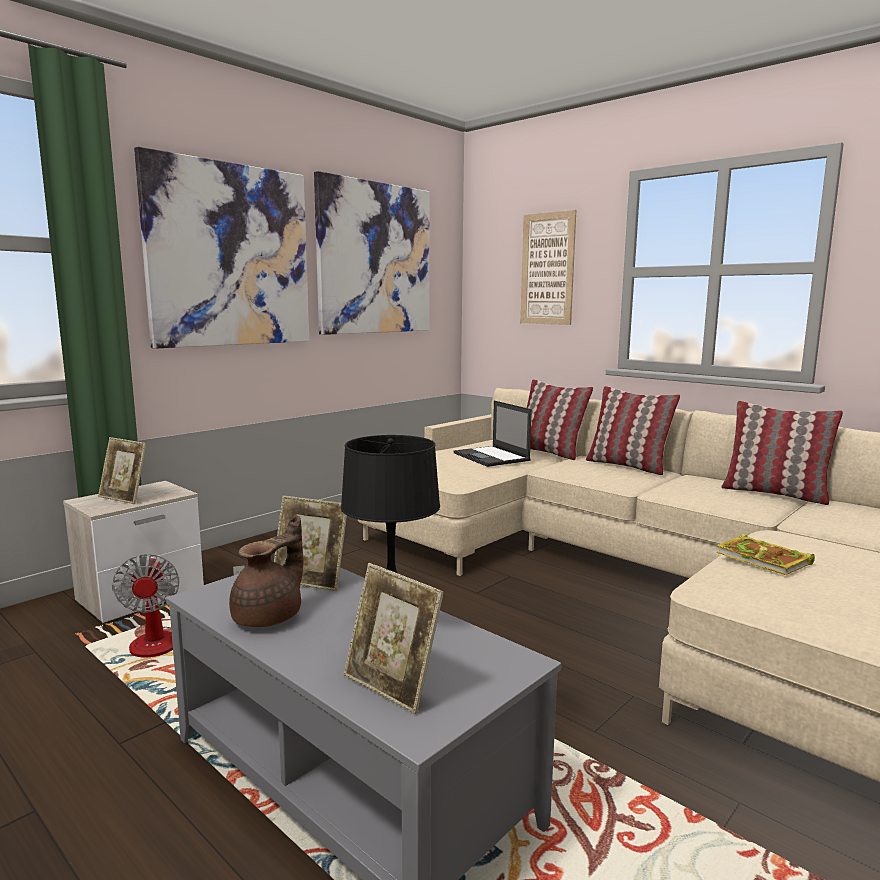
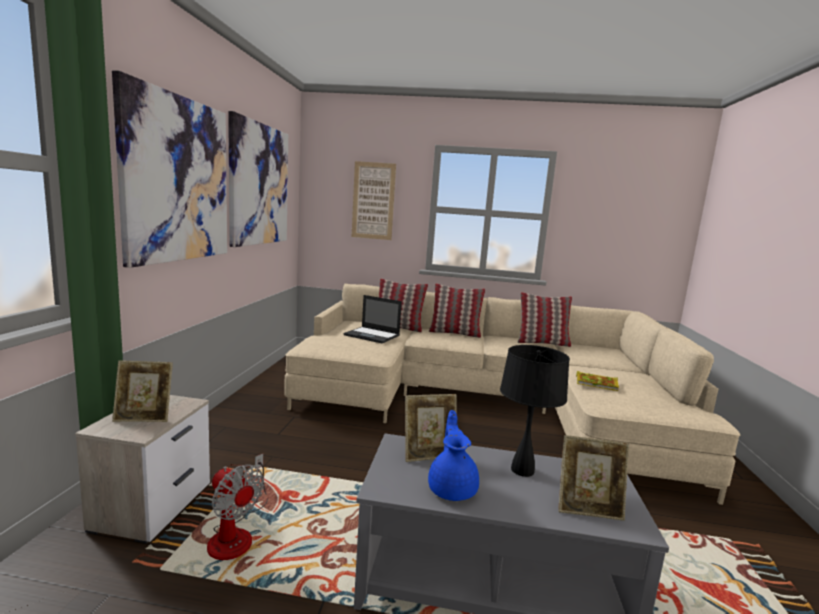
camera: 35 degrees left, 0 degrees up
(270, 616) = (452, 488): brown teapot -> blue teapot

